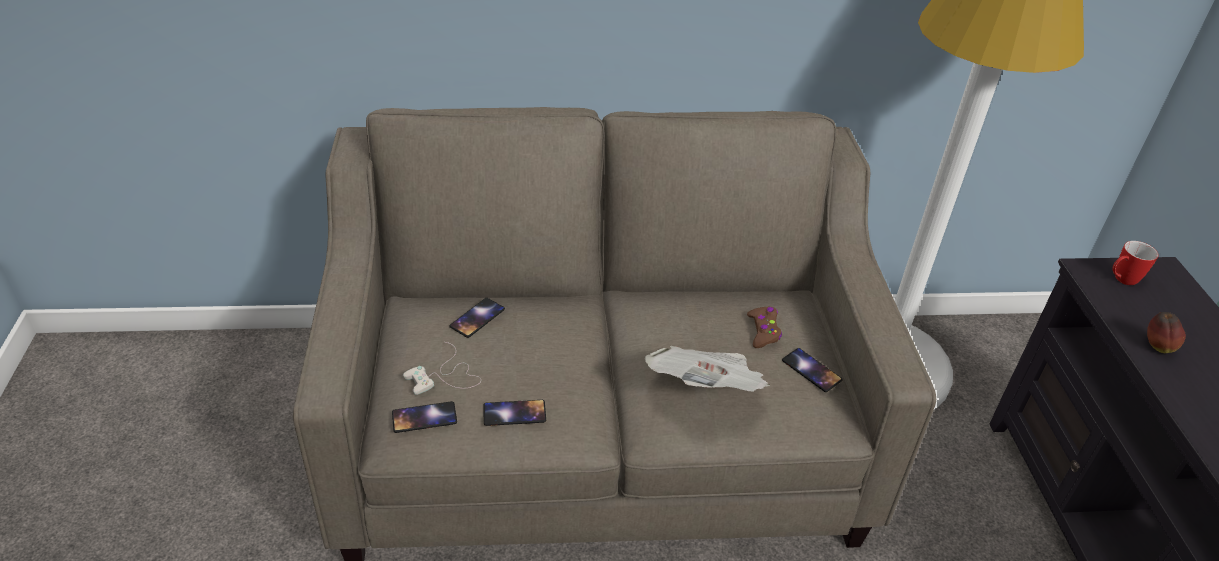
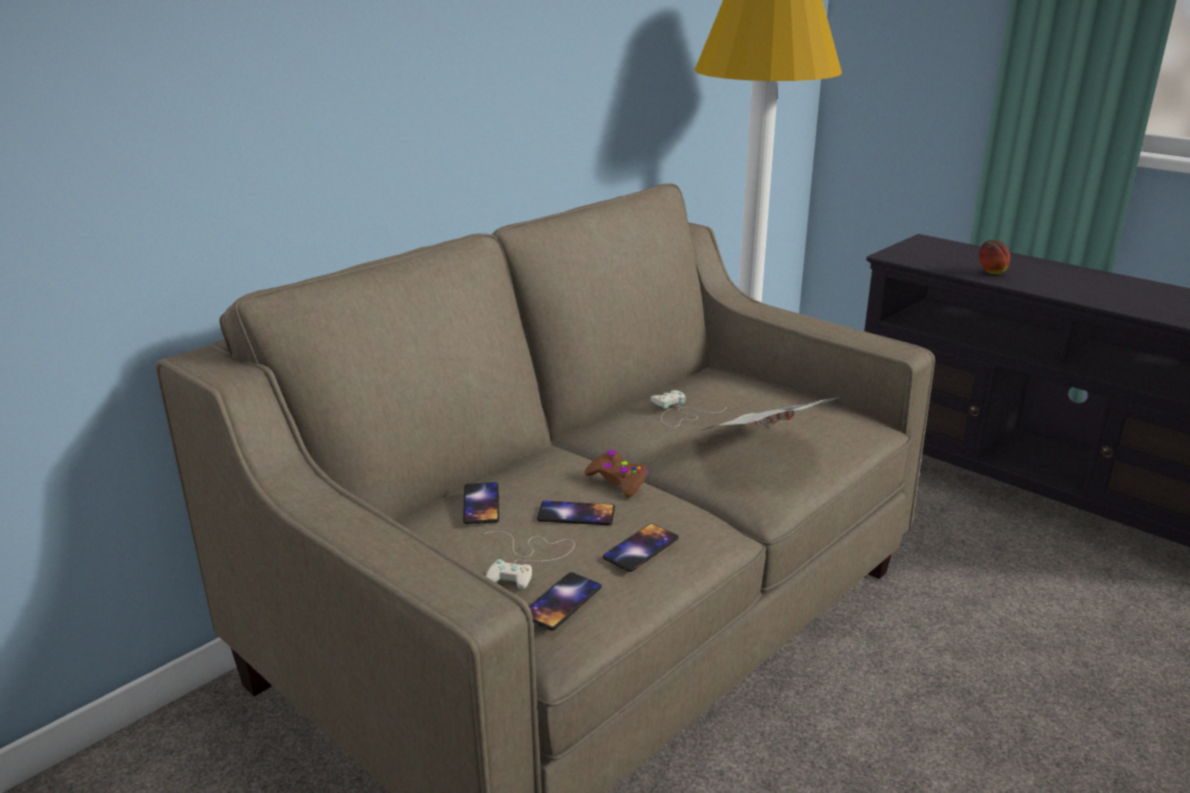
camera: 40 degrees left, 15 degrees down
(697, 323) = (679, 413): none -> white game controller
(763, 331) = (734, 395): brown game controller -> brown game controller (618, 481)
(811, 370) = (806, 400): phone -> phone (576, 514)
(1120, 280) = (916, 253): mug -> none

